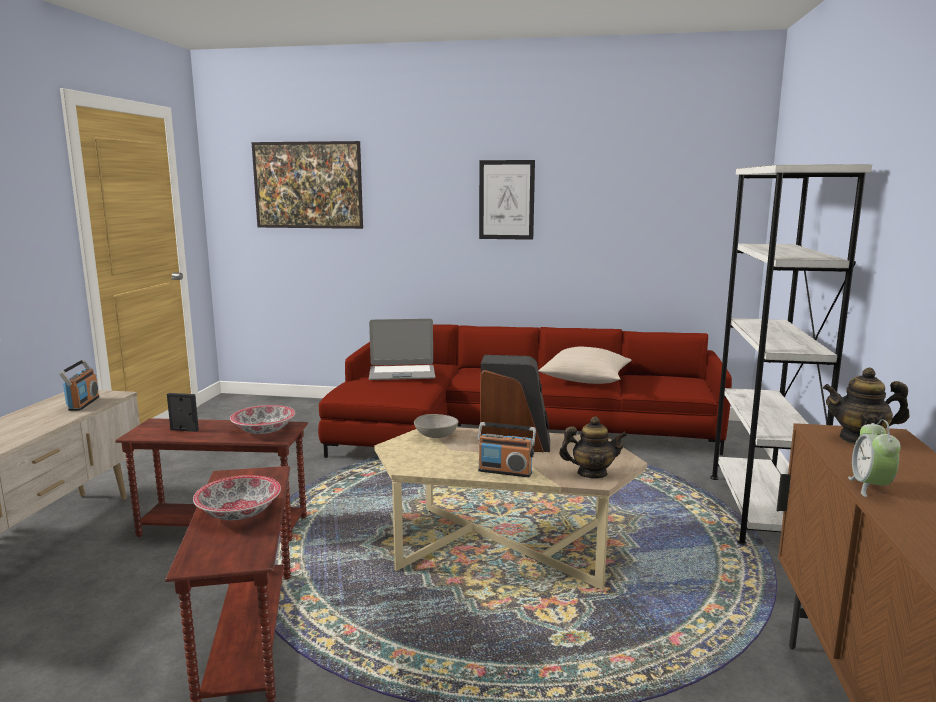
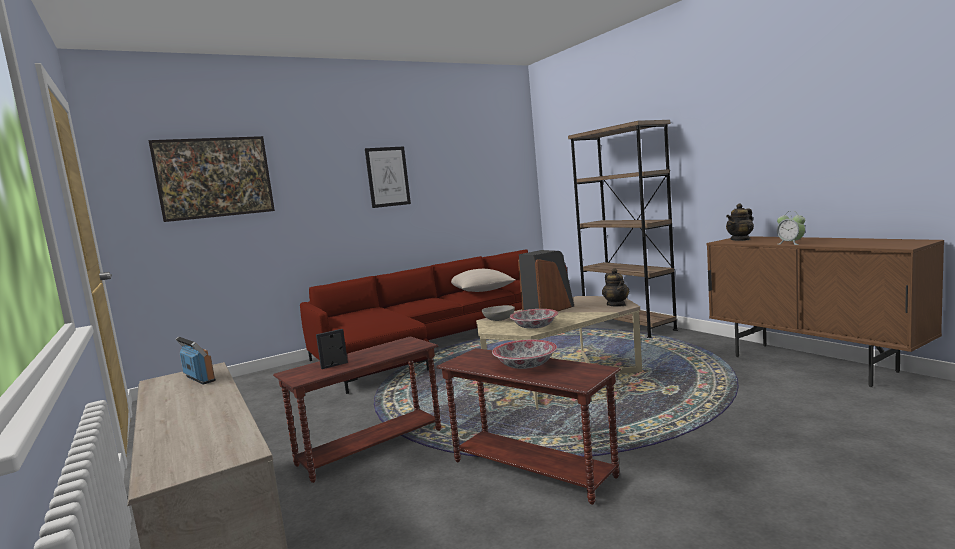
camera: 40 degrees left, 5 degrees down
(264, 430) = (398, 346): bowl -> bowl (535, 327)
(402, 374) = (365, 315): laptop -> none
(505, 471) = (580, 316): radio -> none
(592, 473) = (616, 305): teapot -> teapot turned 120 degrees clockwise
(758, 510) = (628, 326): white bookcase -> brown bookcase

